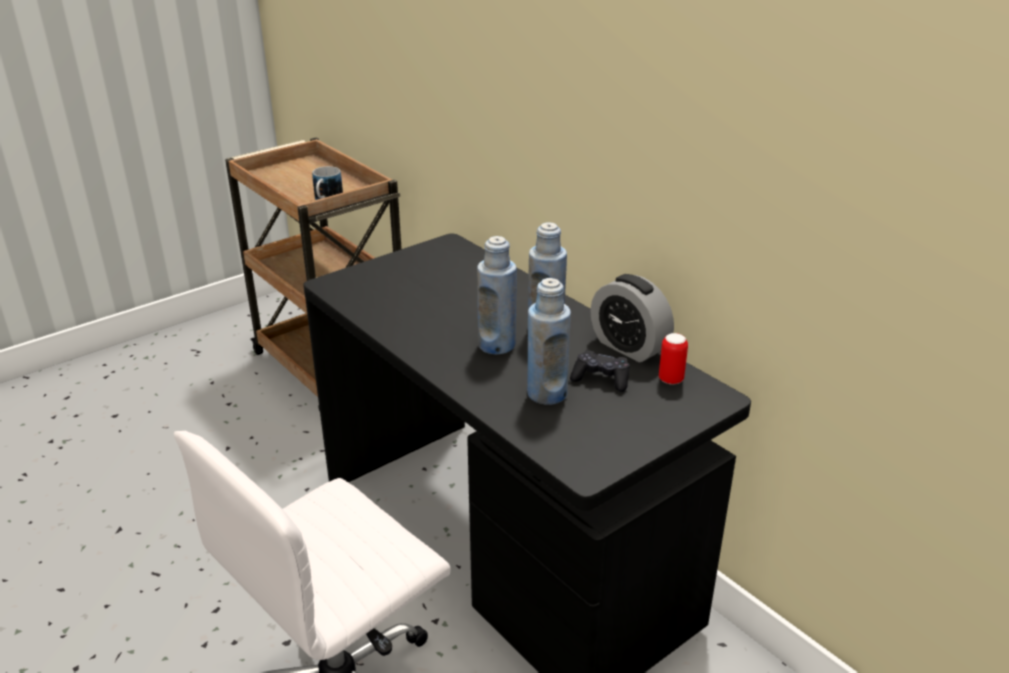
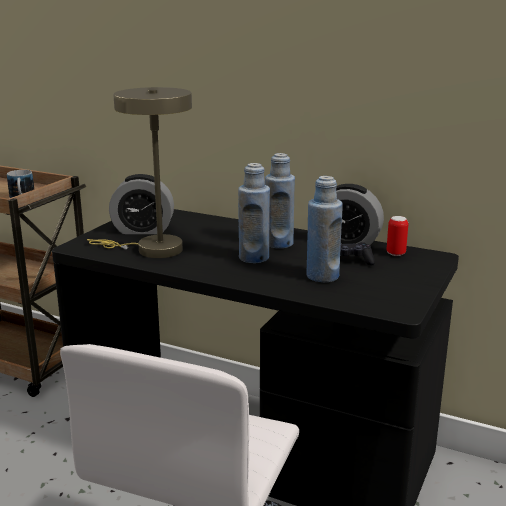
camera: 25 degrees left, 10 degrees down
(400, 306) = (152, 249): none -> beige table lamp
(416, 274) = (143, 230): none -> alarm clock

